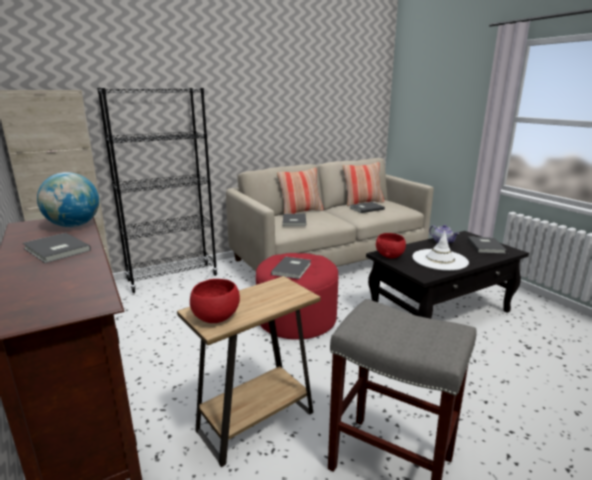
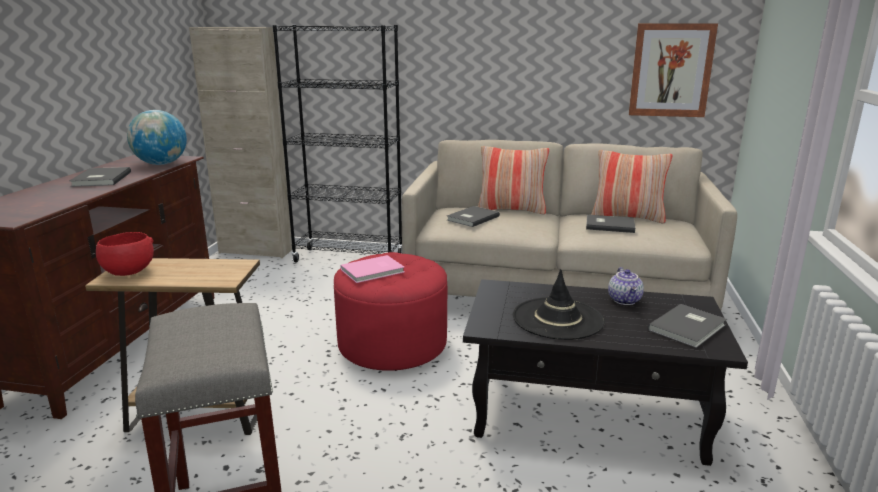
camera: 40 degrees right, 0 degrees up
(293, 269) = (374, 271): grey book -> pink book
(355, 114) = (671, 70): none -> picture
(390, 256) = (502, 292): red bowl -> none
(439, 260) = (558, 319): white hat -> black hat

